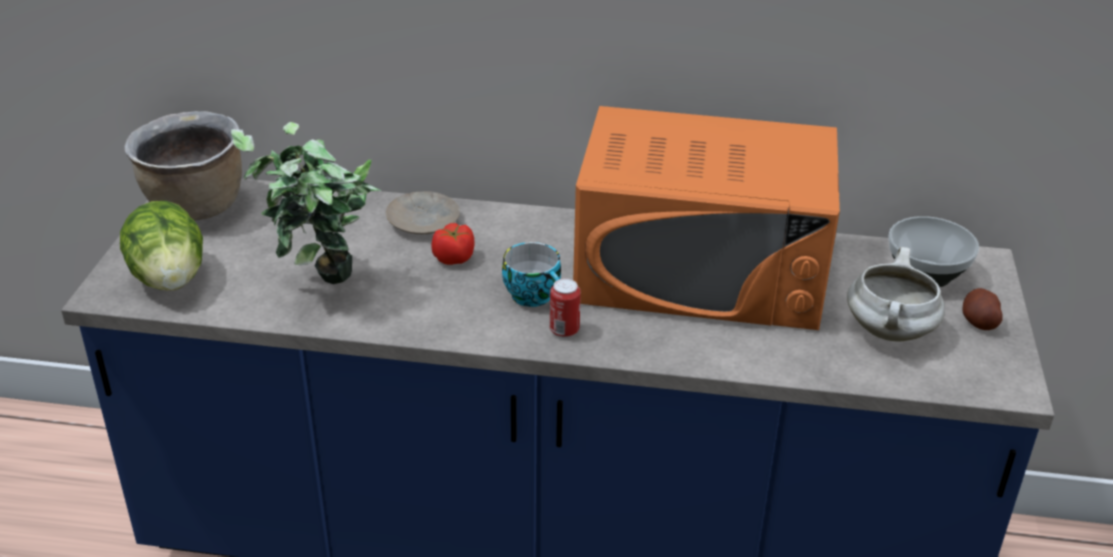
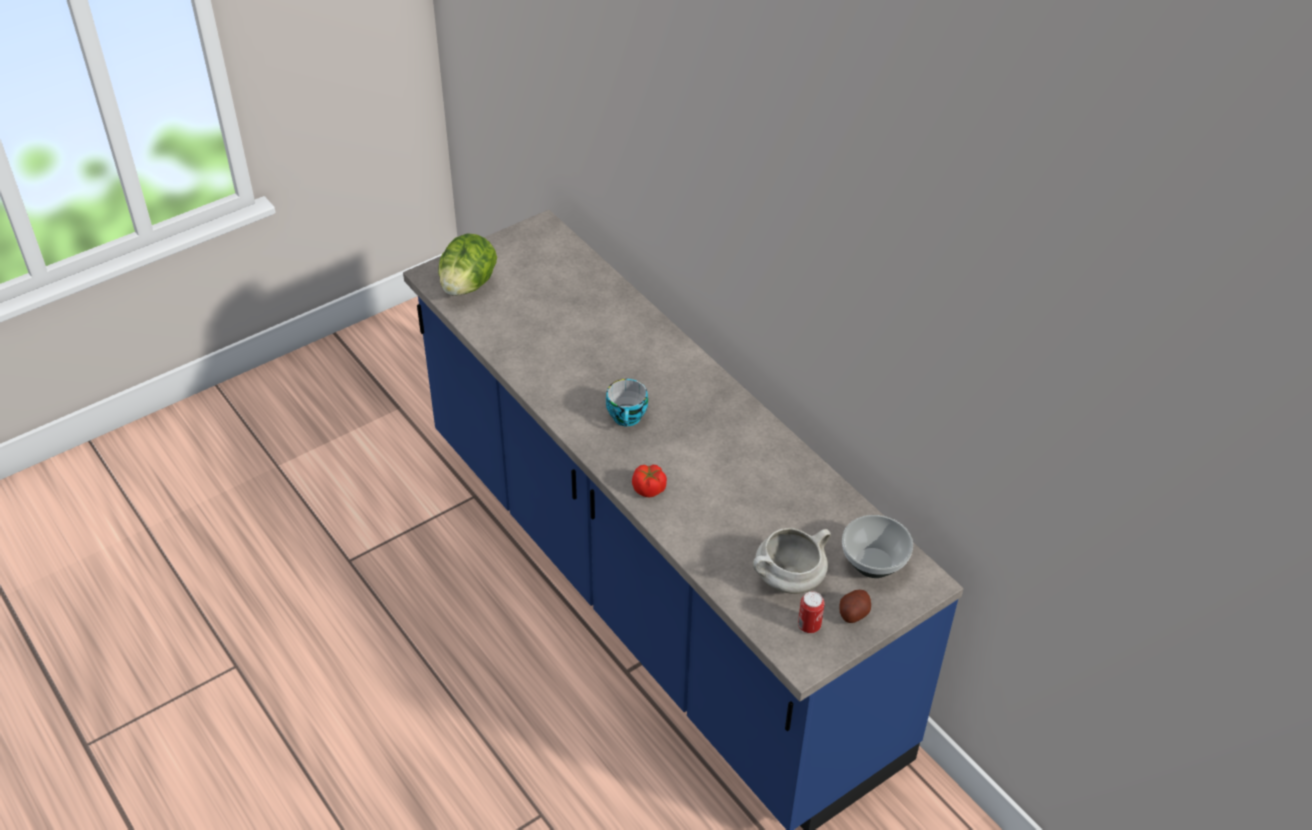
camera: 45 degrees right, 10 degrees up
(195, 207) = (532, 244): brown cooking pot -> none
(321, 288) = (529, 339): potted plant -> none
(423, 221) = (635, 329): beige plate -> none
(454, 258) = (619, 365): tomato -> tomato (649, 489)
(564, 331) = (613, 449): can -> can (809, 626)
(701, 270) = (741, 465): orange microwave -> none

